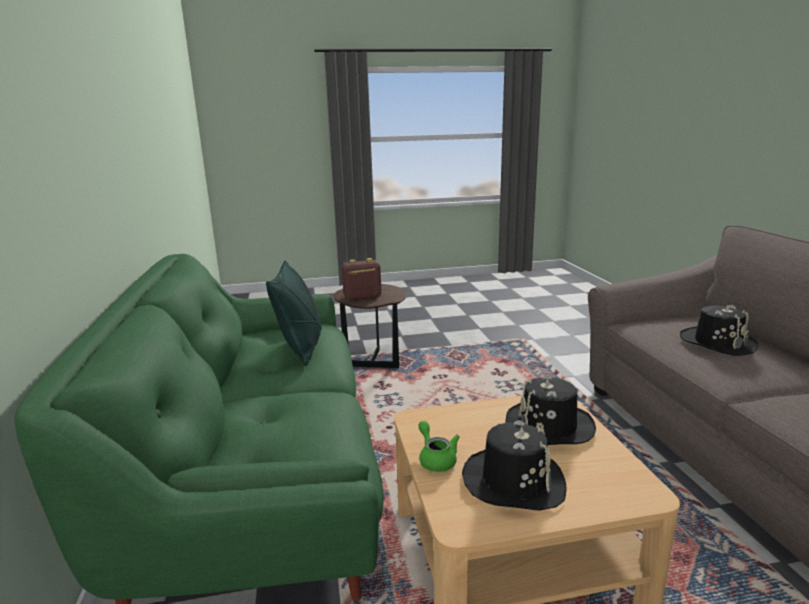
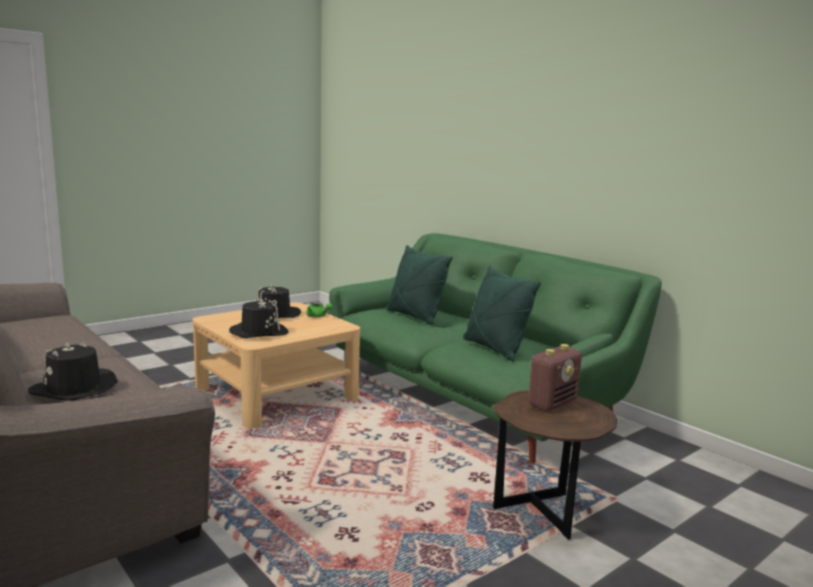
camera: 150 degrees right, 5 degrees down
(288, 423) = (414, 316): none -> green pillow

